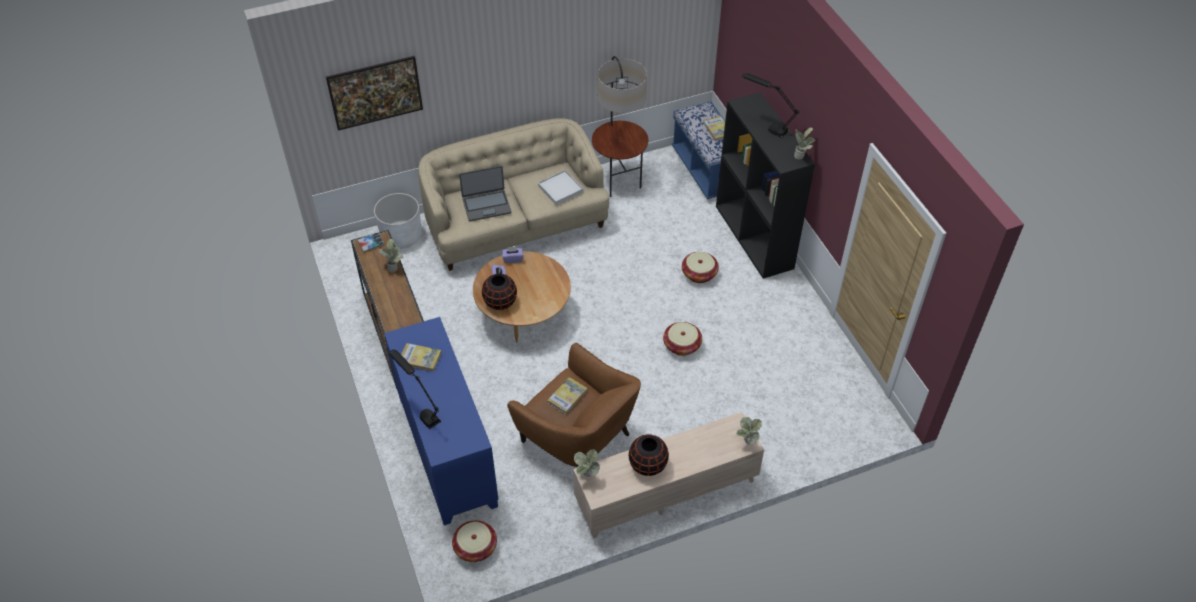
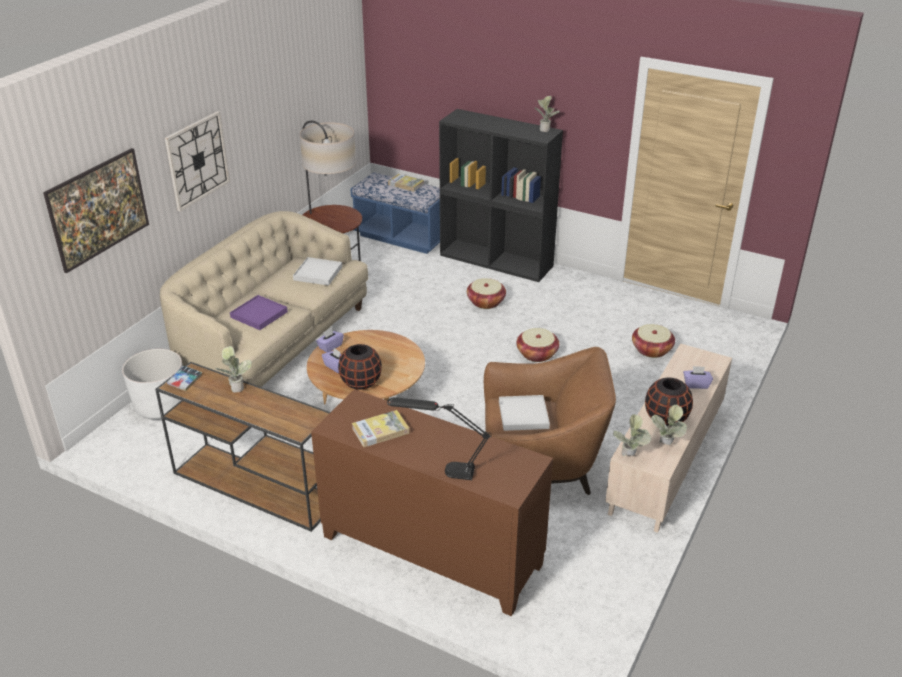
camera: 40 degrees left, 15 degrees down
(446, 450) = (430, 551): blue cabinet -> brown cabinet
(475, 547) = (566, 613): basket -> basket (651, 349)
(484, 70) = (197, 160): none -> wall clock
(486, 205) = (259, 314): laptop -> purple tray
(567, 397) = (523, 415): book -> white tray
(705, 453) = (696, 384): none -> purple tissue box
(747, 442) = (713, 360): potted plant -> potted plant (665, 445)
(766, 126) = (493, 124): black table lamp -> none

